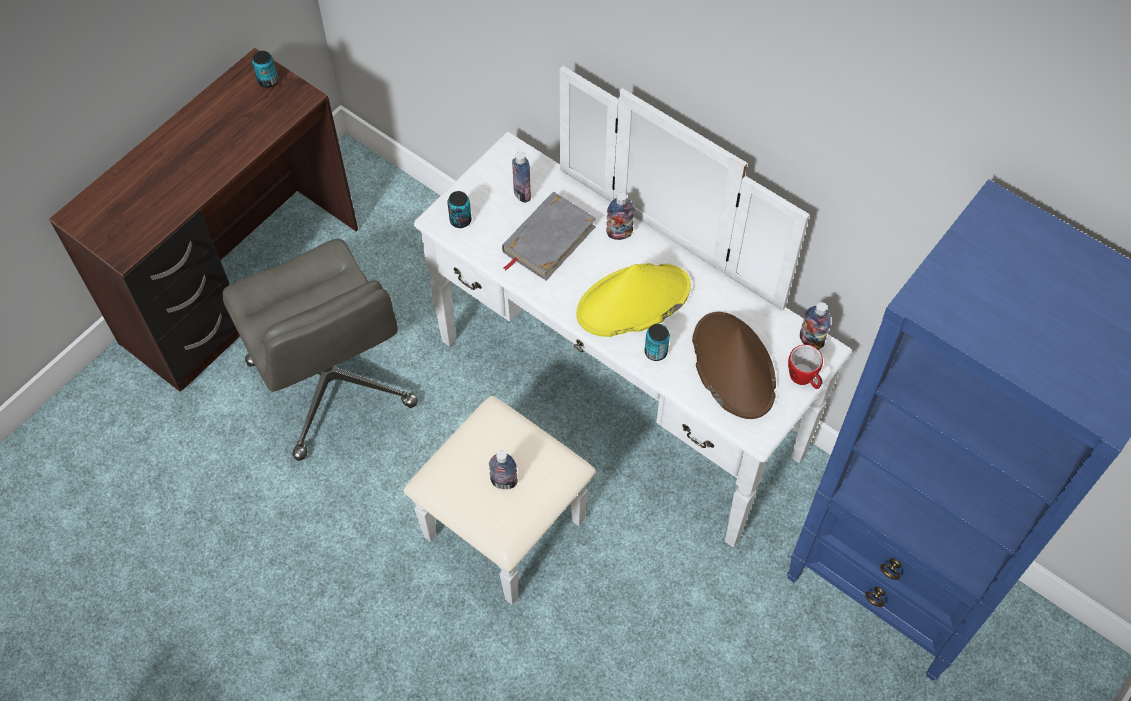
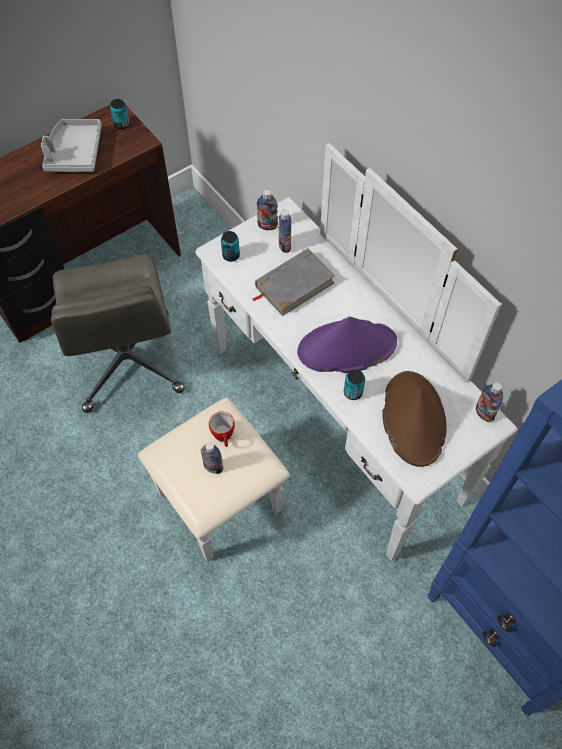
camera: 15 degrees right, 0 degrees up
(220, 131) = (74, 153): none -> grey tray
(619, 234) = (351, 292): bottle -> bottle (267, 226)
(633, 301) = (346, 348): yellow hat -> purple hat
(804, 379) = (470, 443): mug -> mug (223, 437)

